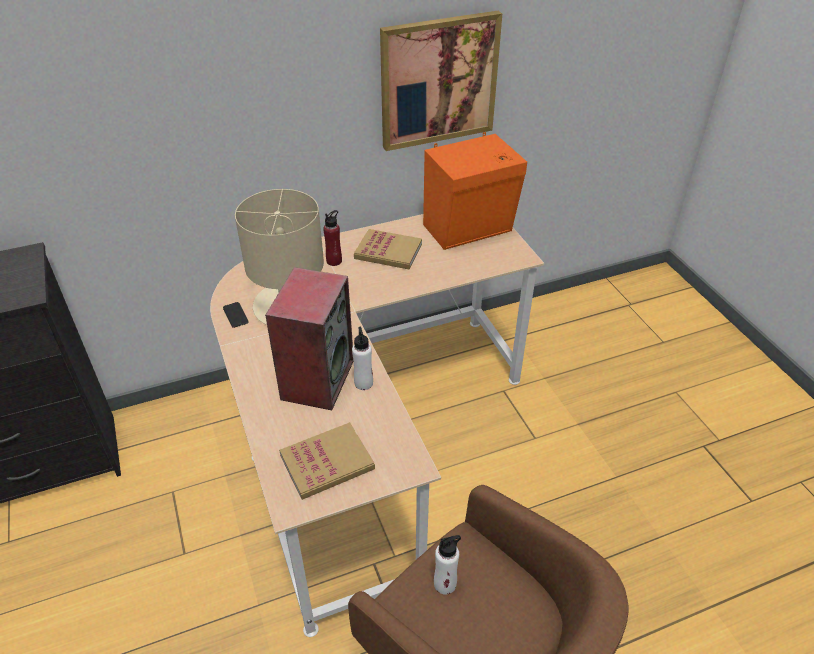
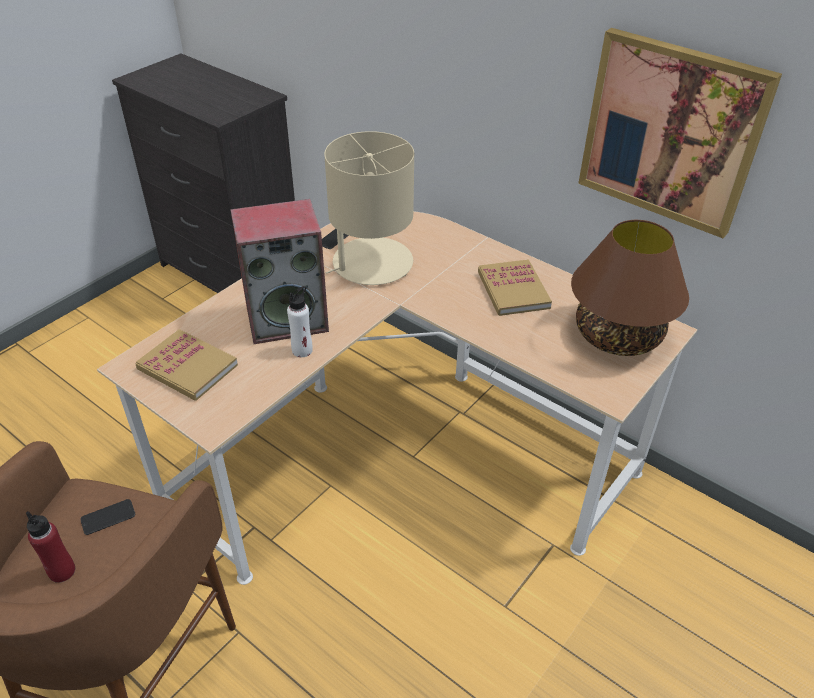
camera: 60 degrees right, 0 degrees up
(334, 261) = (462, 261): red bottle -> red bottle (62, 571)
(445, 584) = (108, 517): white bottle -> phone
(470, 230) = (618, 336): orange speaker -> brown table lamp

